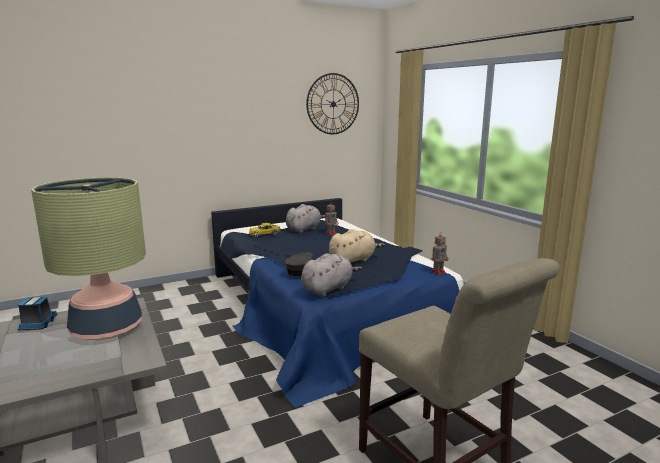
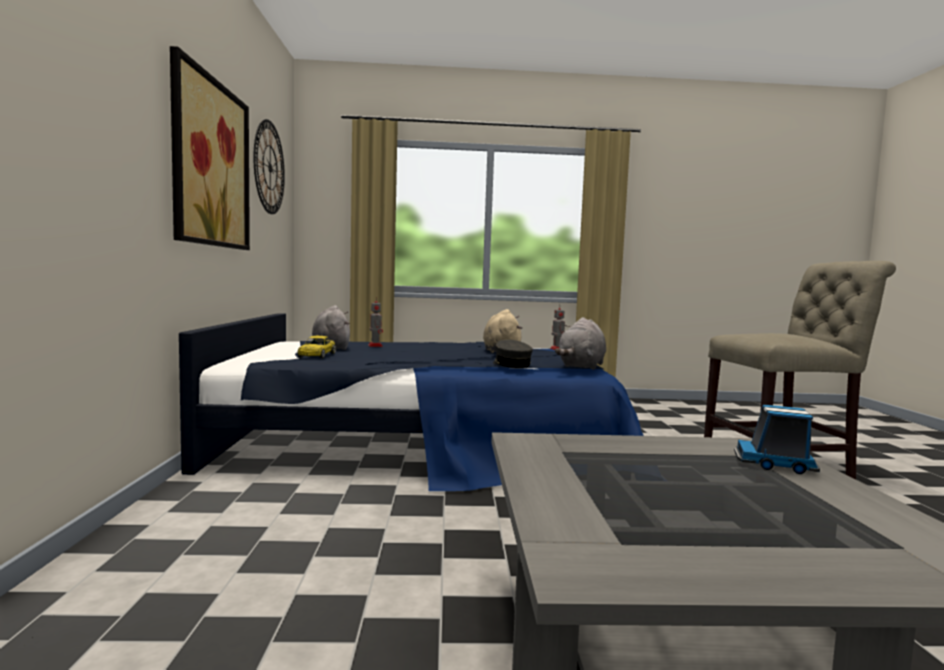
camera: 65 degrees left, 10 degrees down
(38, 324) = (579, 508): toy truck -> toy truck (776, 464)
(107, 328) = (634, 458): table lamp -> none
(249, 122) = (211, 164): none -> picture
(328, 289) = (581, 366): grey plush toy -> grey plush toy turned 135 degrees counterclockwise

